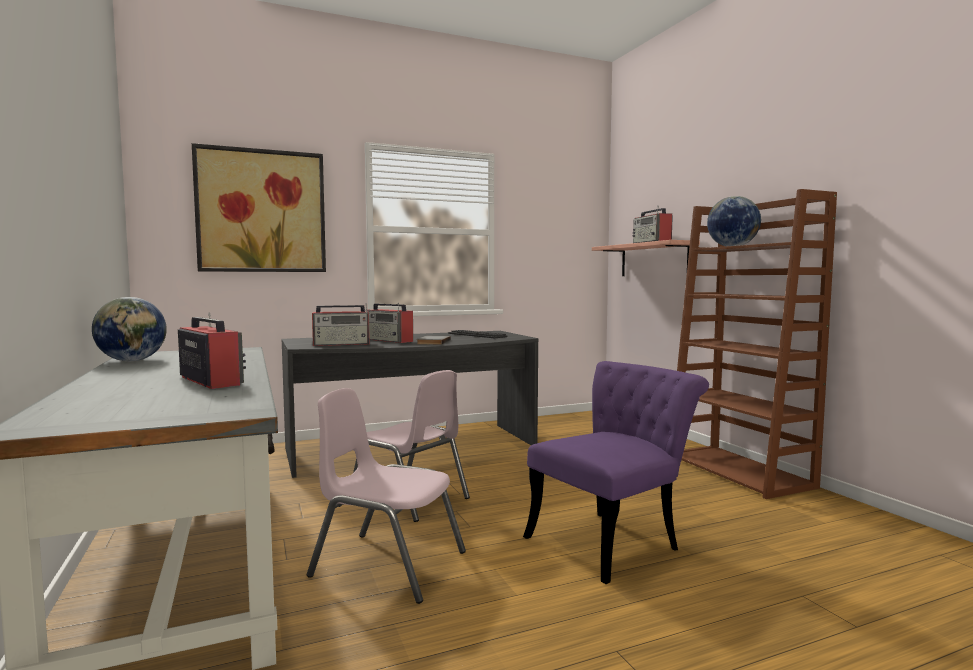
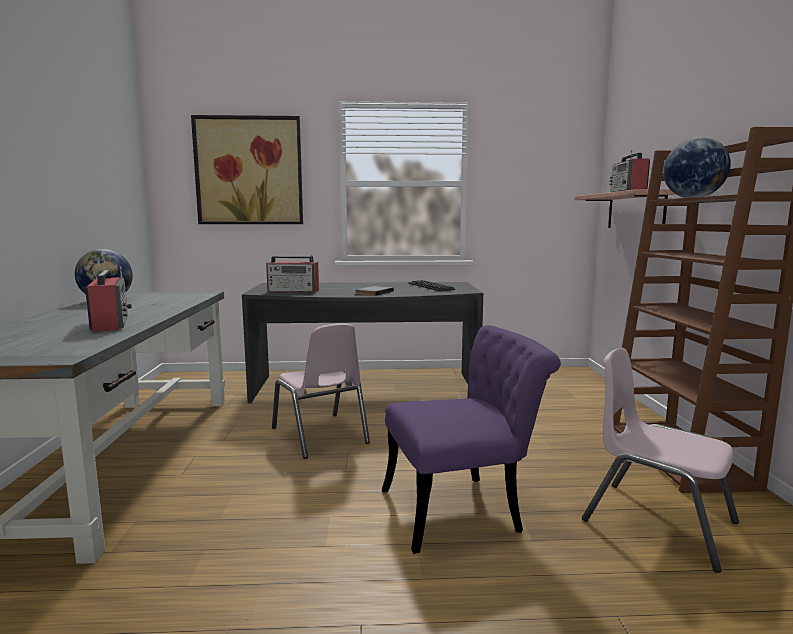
camera: 20 degrees right, 5 degrees up
(388, 564) = (248, 494): pink chair -> pink chair (658, 522)
(390, 340) = (341, 289): radio -> none

